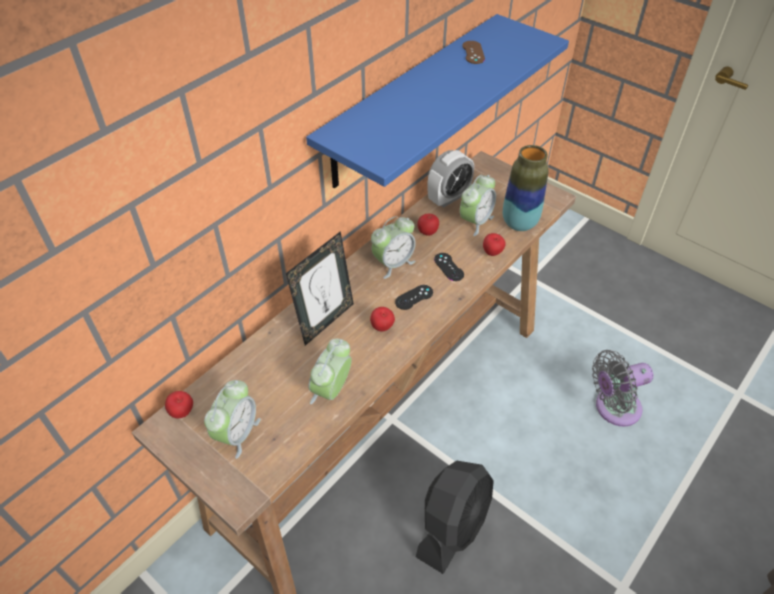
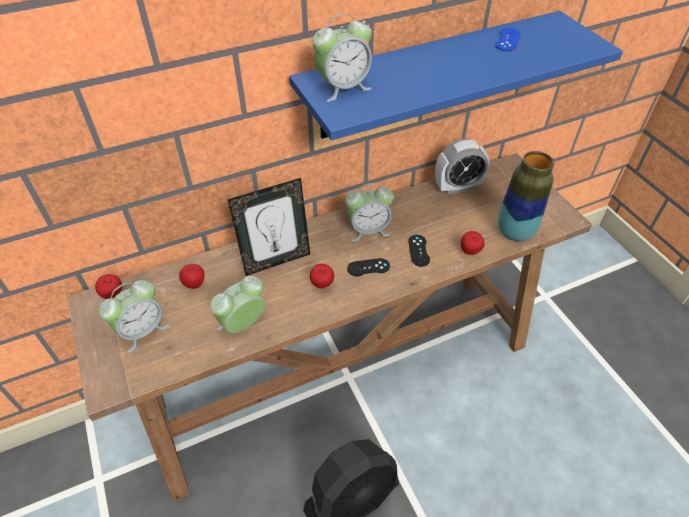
camera: 25 degrees right, 0 degrees up
(427, 233) = (417, 212): apple -> apple (195, 284)
(473, 52) = (507, 40): brown game controller -> blue game controller
(475, 221) = (471, 217): alarm clock -> alarm clock (343, 88)
(613, 408) = (570, 455): grey fan -> none

